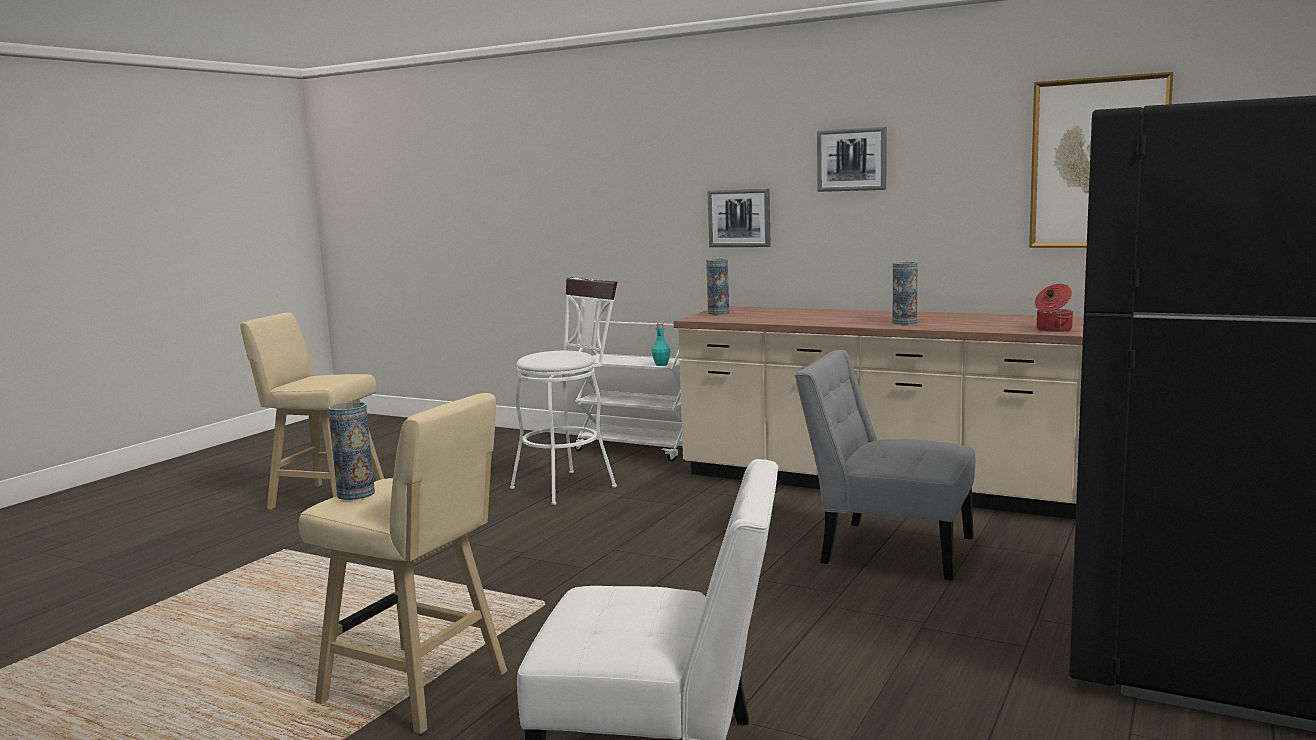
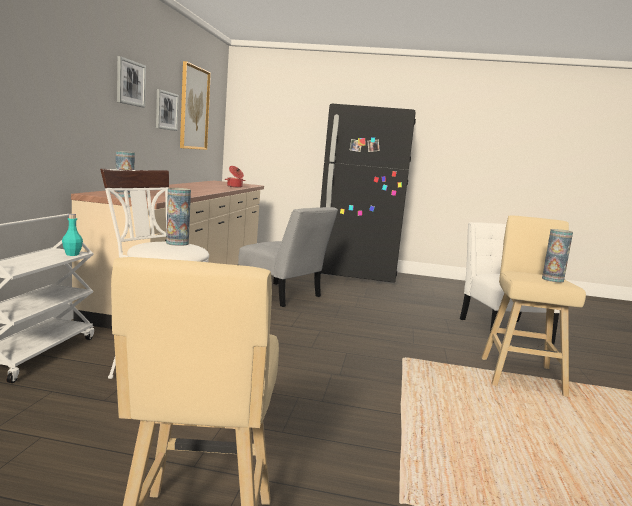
camera: 110 degrees left, 0 degrees up
(739, 218) = (76, 115): picture -> picture (166, 110)
(887, 549) = (282, 296): grey chair -> grey chair turned 60 degrees counterclockwise
(904, 322) = (203, 190): vase -> vase (177, 243)

